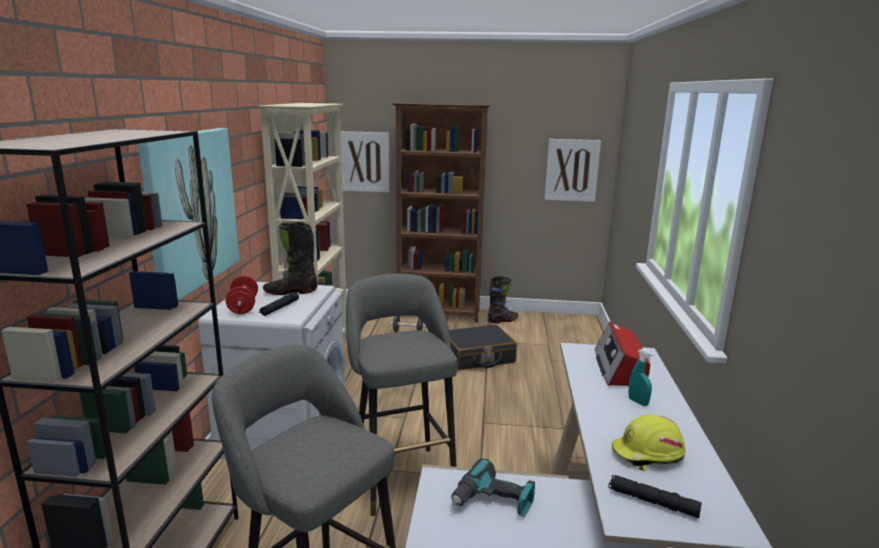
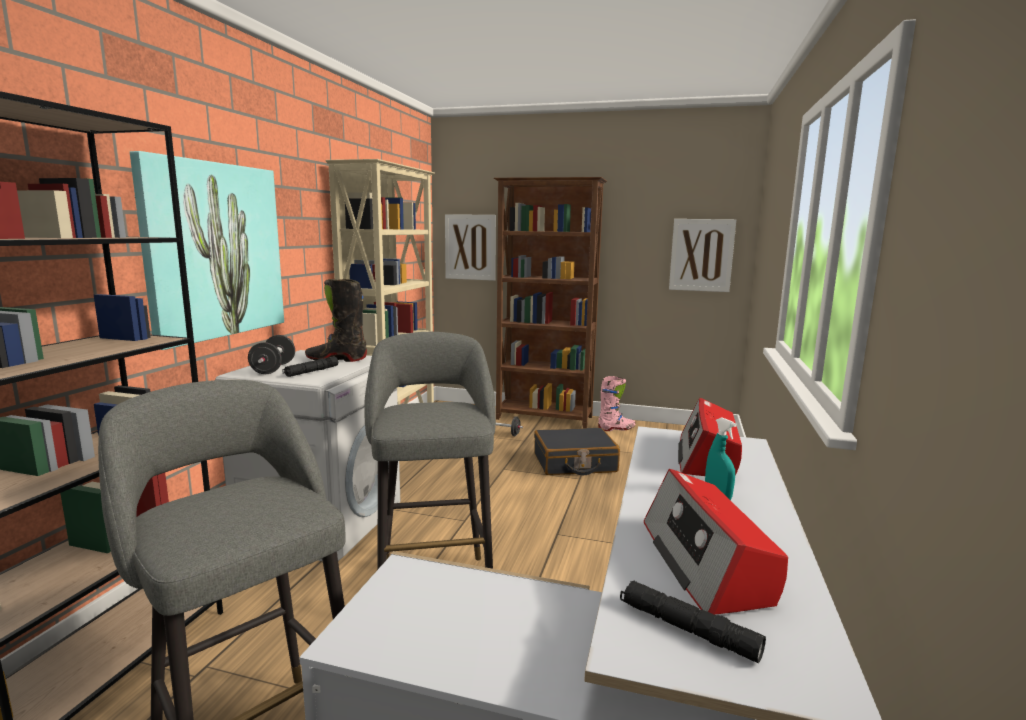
camera: 10 degrees right, 5 degrees down
(243, 307) = (273, 369): red dumbbell -> black dumbbell
(493, 502) = (461, 608): power drill -> none
(503, 320) = (616, 429): black boot -> pink boot
(648, 455) = (706, 562): yellow hard hat -> radio

